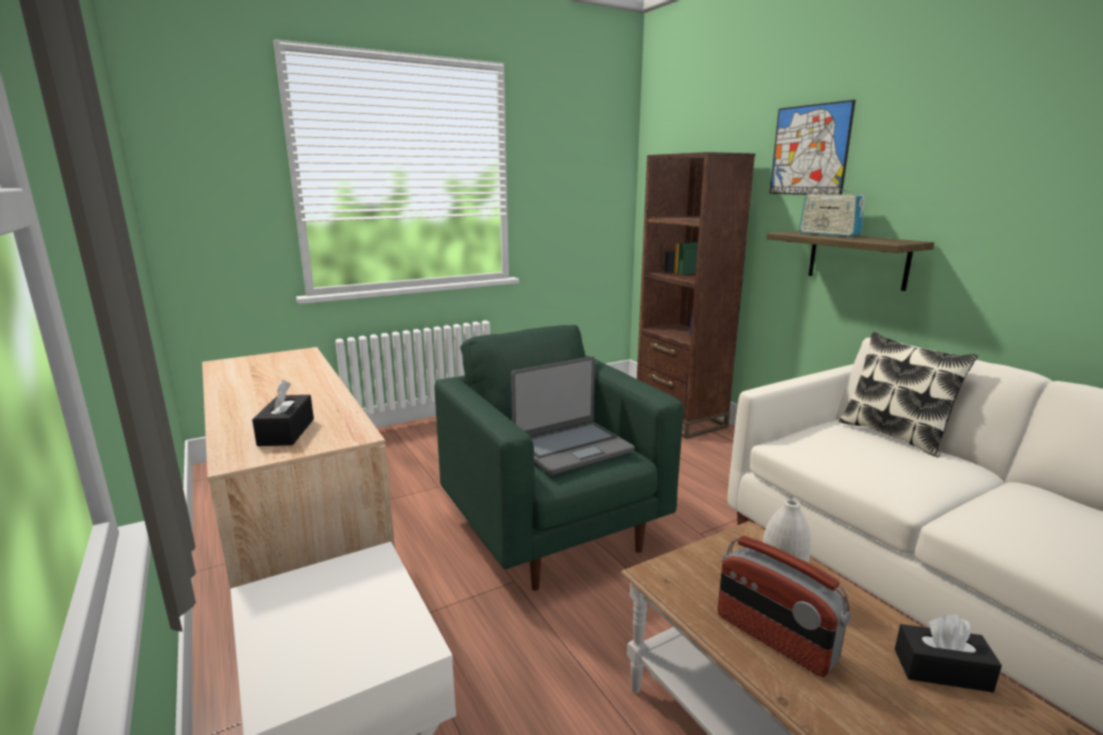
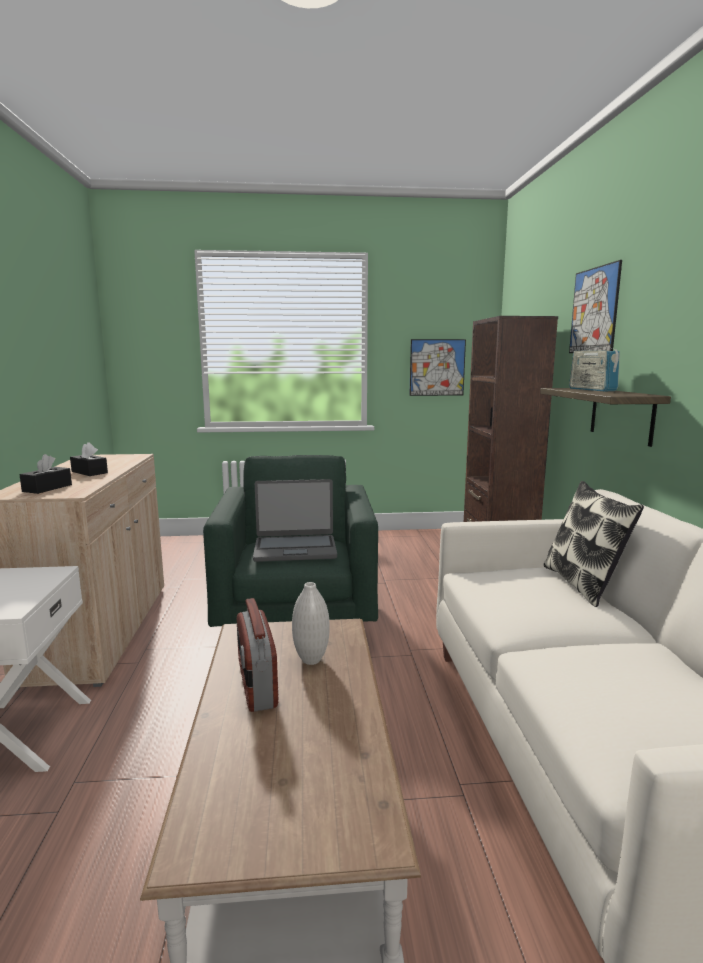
camera: 25 degrees right, 5 degrees down
(579, 205) = (437, 367): none -> picture
(942, 670) = (346, 737): black tissue box -> black tissue box (89, 472)

